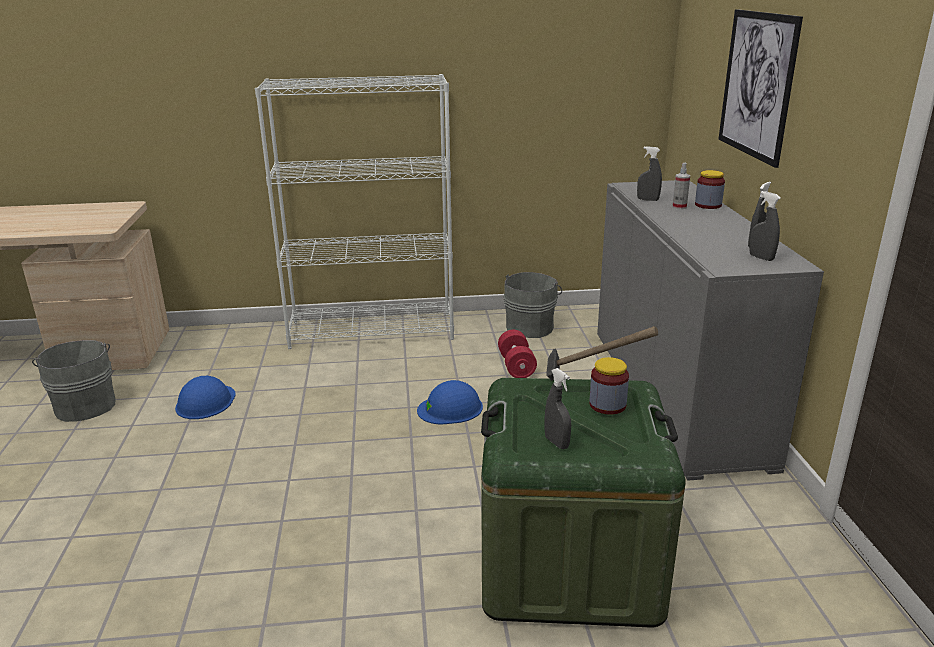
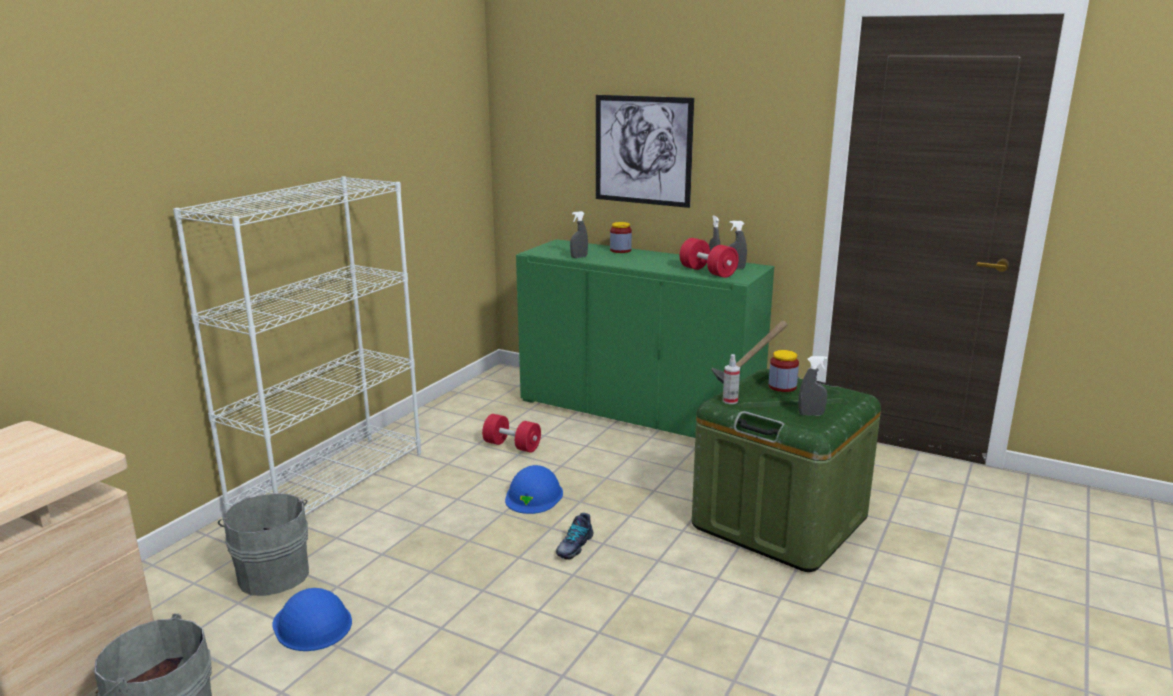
camera: 55 degrees left, 5 degrees down
(394, 458) = (574, 546): none -> shoe
(531, 327) = (459, 416): grey bucket -> grey bucket (273, 573)
(675, 394) = (638, 411): grey cabinet -> green cabinet
(679, 207) = (610, 256): spray bottle -> spray bottle (730, 401)
(718, 250) = (708, 272): none -> red dumbbell

